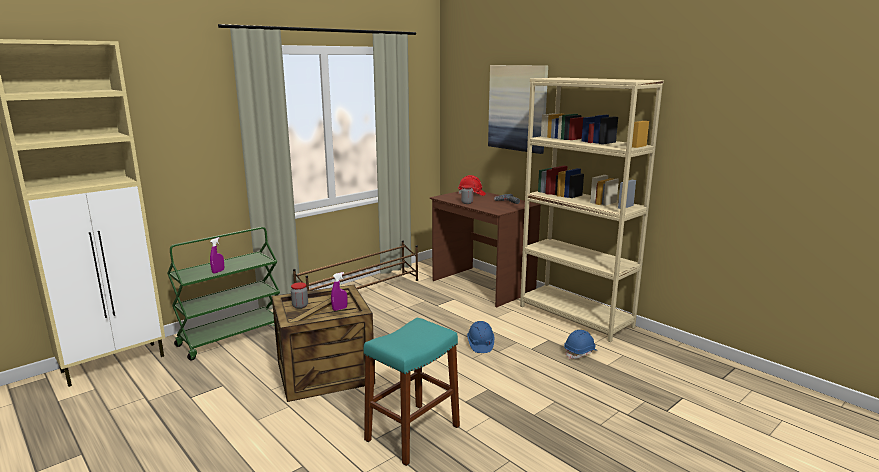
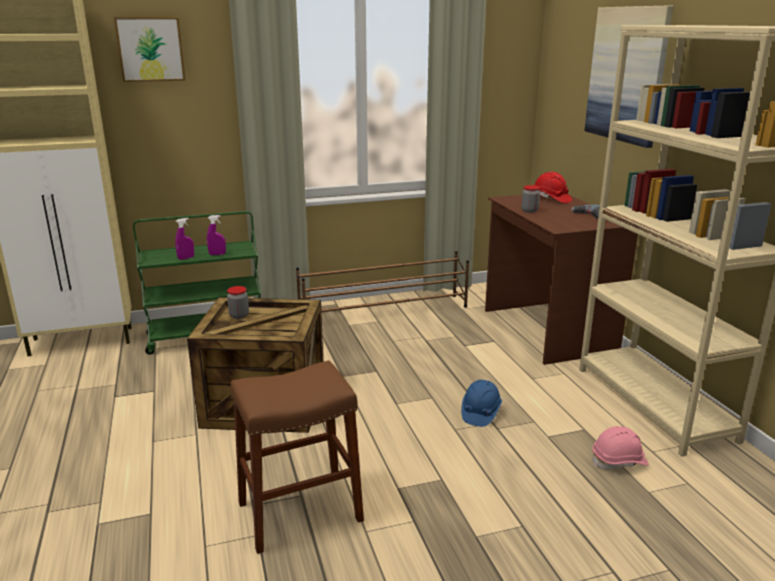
camera: 25 degrees right, 5 degrees up
(166, 100) = (150, 49): none -> picture
(339, 309) = (277, 328): purple spray bottle -> purple spray bottle (217, 254)
(412, 433) = (300, 511): turquoise stool -> brown stool
(580, 353) = (619, 461): blue hard hat -> pink hard hat

